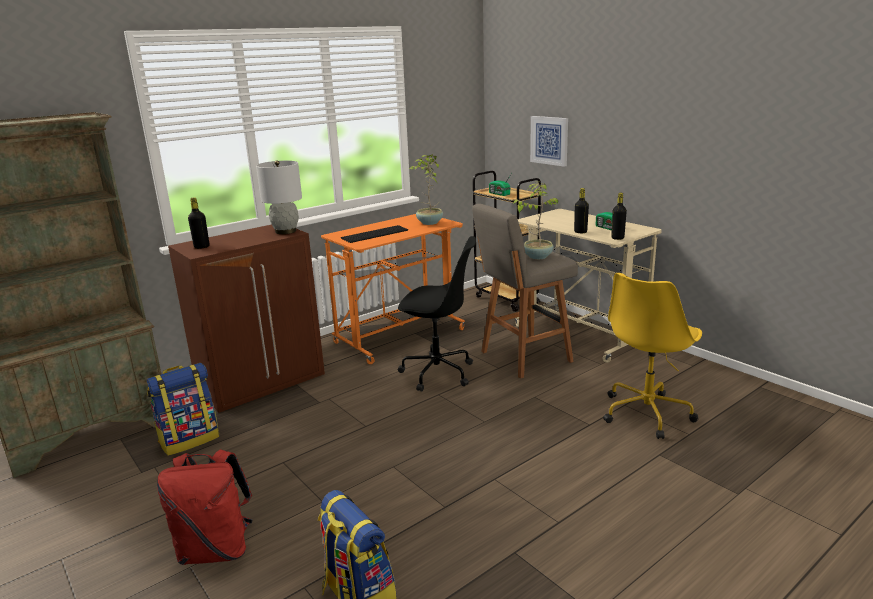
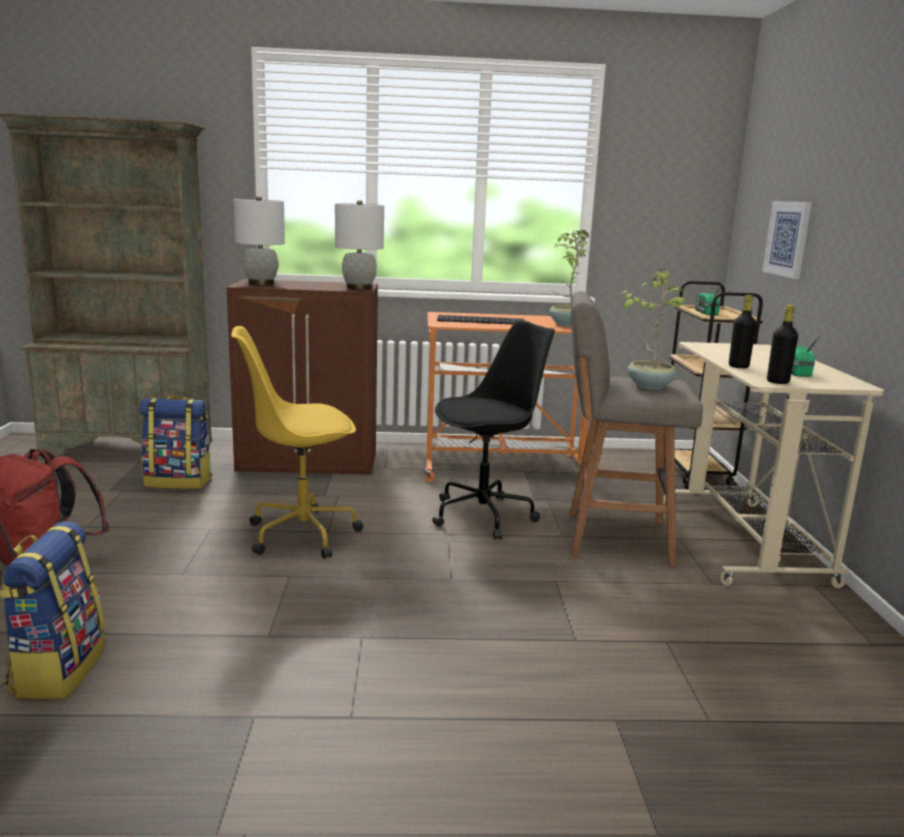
camera: 35 degrees right, 5 degrees down
(202, 247) = (261, 283): black bottle -> white table lamp
(439, 373) = (485, 515): black office chair -> black office chair turned 75 degrees counterclockwise
(645, 415) = (677, 666): yellow office chair -> yellow office chair (299, 535)

